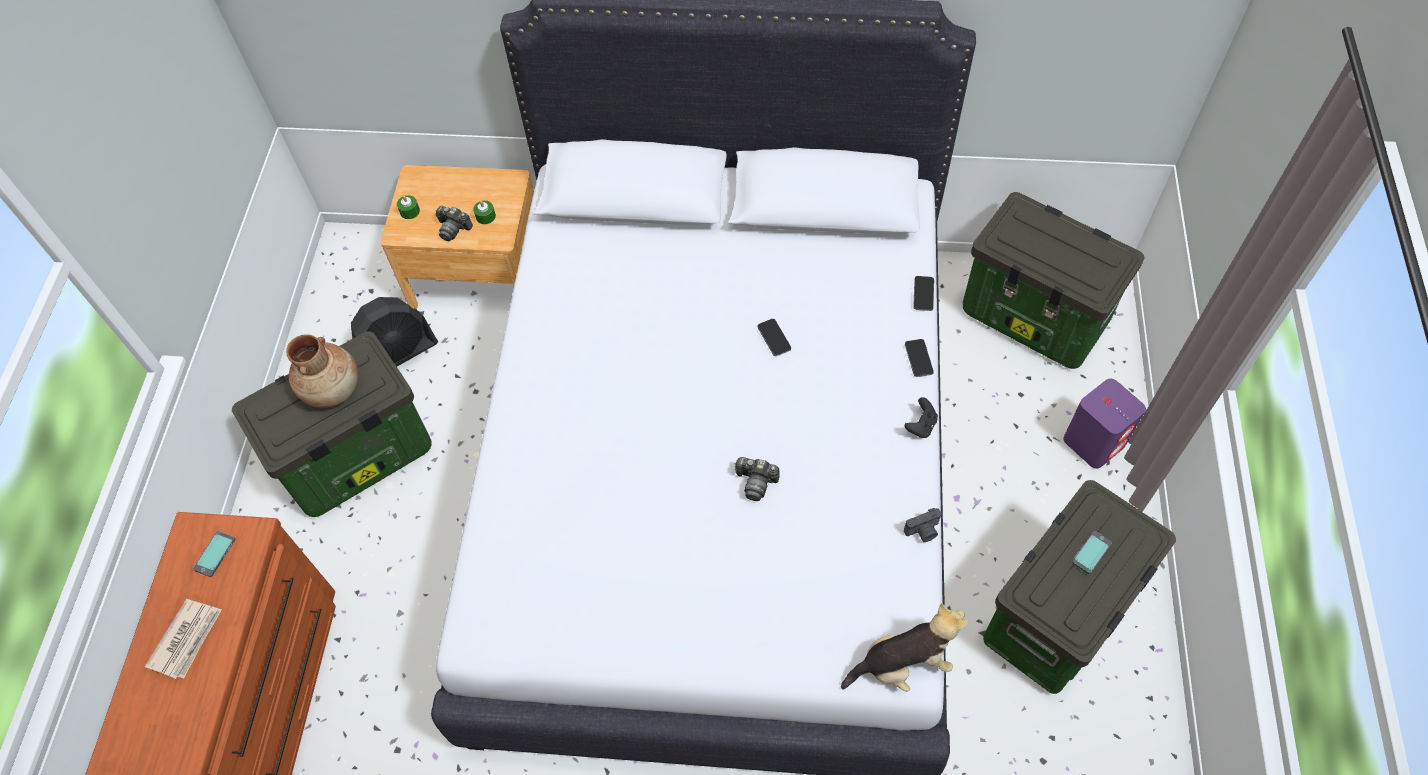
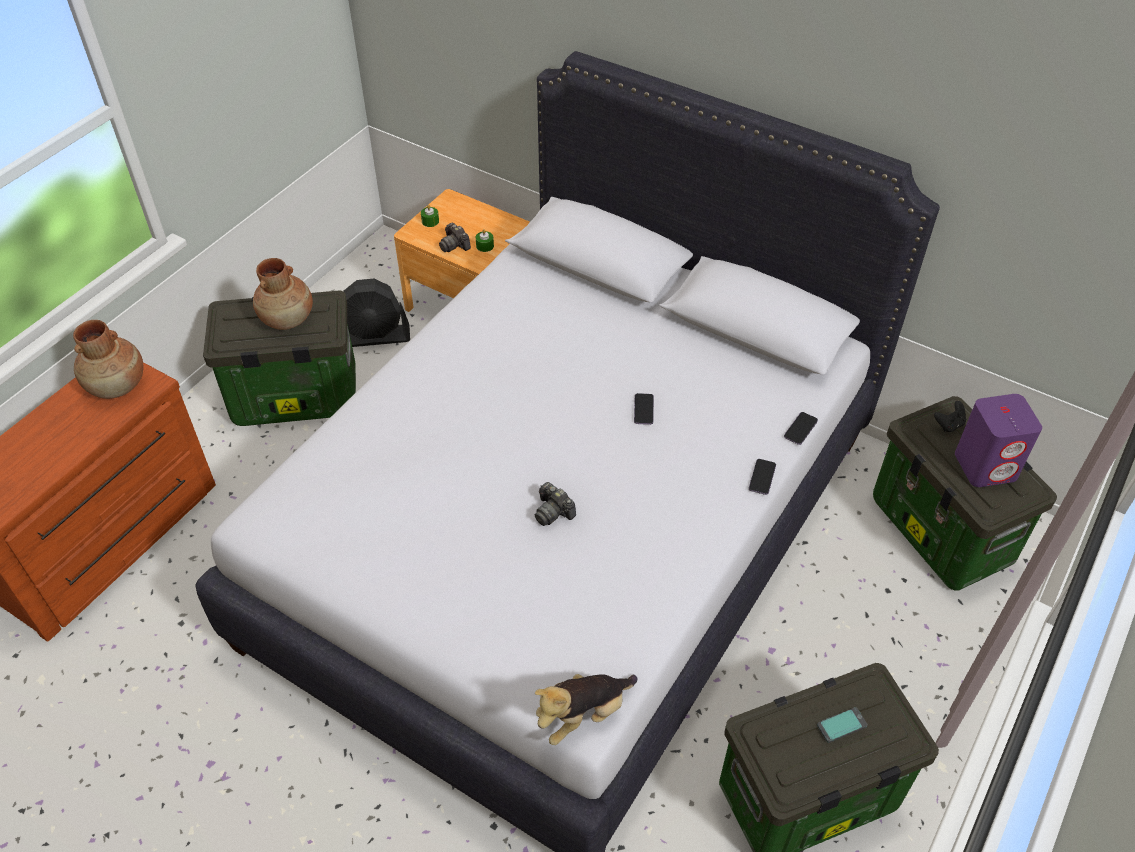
camera: 25 degrees right, 10 degrees down
(187, 639) = (58, 434): newspaper -> none
(215, 554) = (118, 385): phone -> brown vase
(903, 664) = (583, 715): plush toy -> plush toy turned 135 degrees clockwise
(921, 426) = (728, 531): black game controller -> black game controller (949, 424)
(923, 531) = (674, 616): camera -> none
(1094, 441) = (937, 662): purple speaker -> purple speaker (986, 466)

